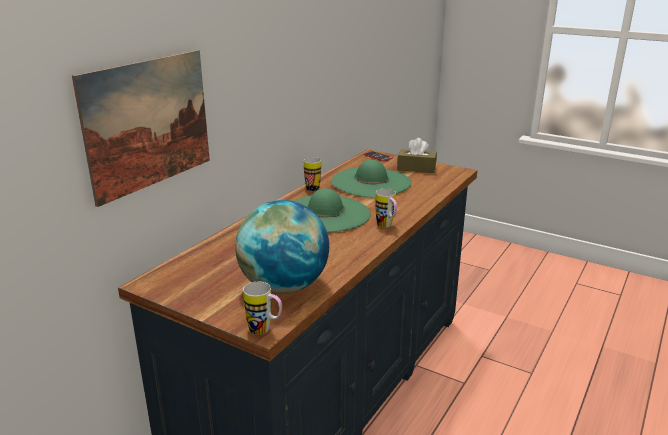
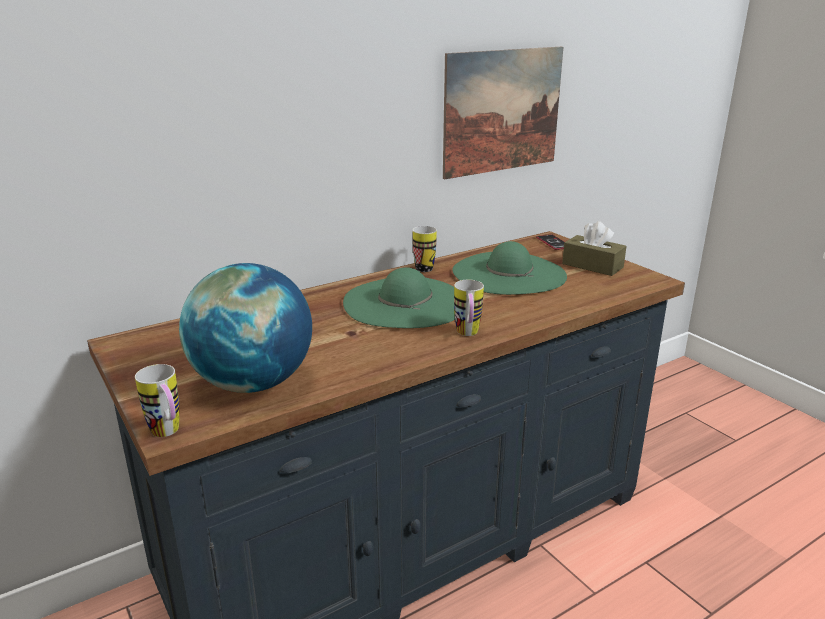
camera: 25 degrees right, 0 degrees up
(148, 123) = (148, 145): picture -> picture (502, 111)

